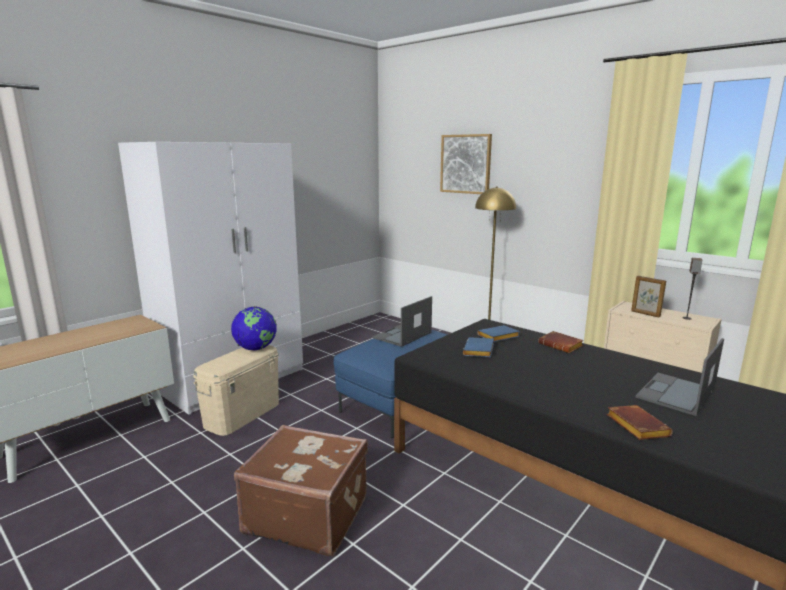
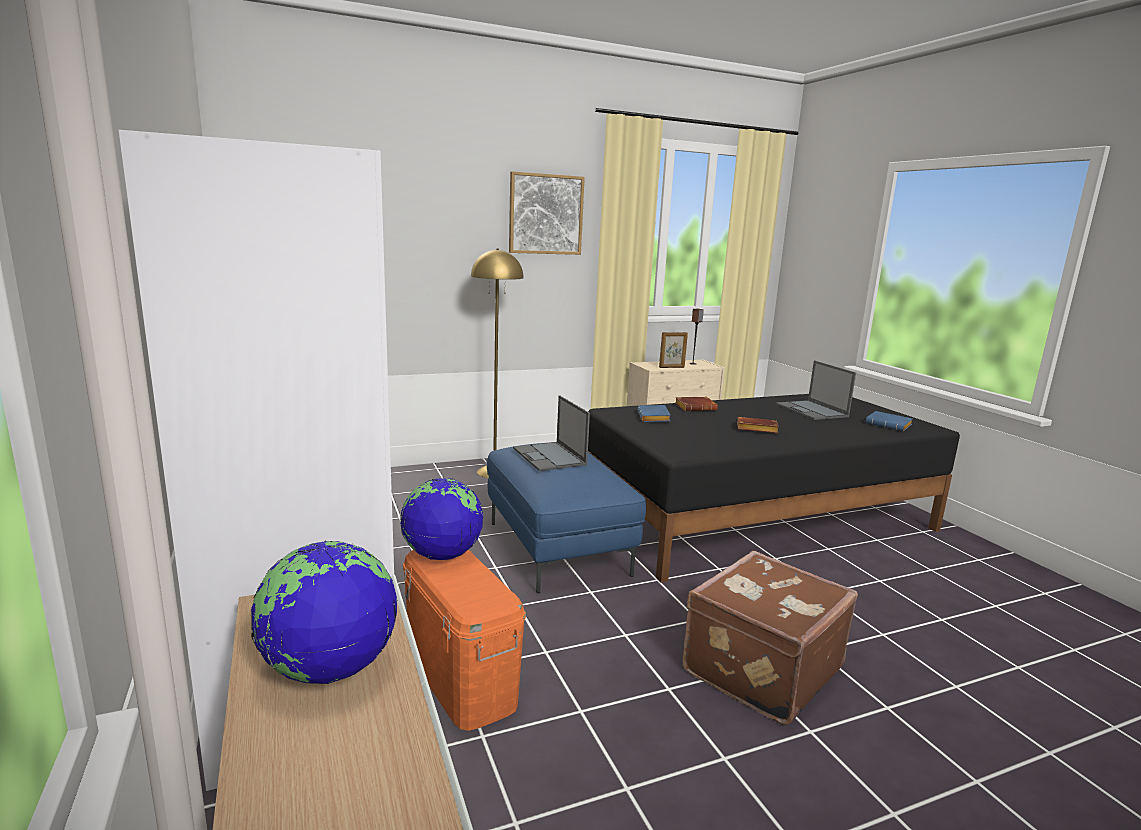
camera: 65 degrees left, 0 degrees up
(89, 336) = (329, 669): none -> globe
(242, 414) = (460, 678): beige storage box -> orange storage box
(465, 164) = (409, 217): picture -> picture (545, 214)
(479, 351) = (686, 431): blue book -> blue book (889, 425)
(635, 426) = (861, 433): brown book -> brown book (755, 429)

